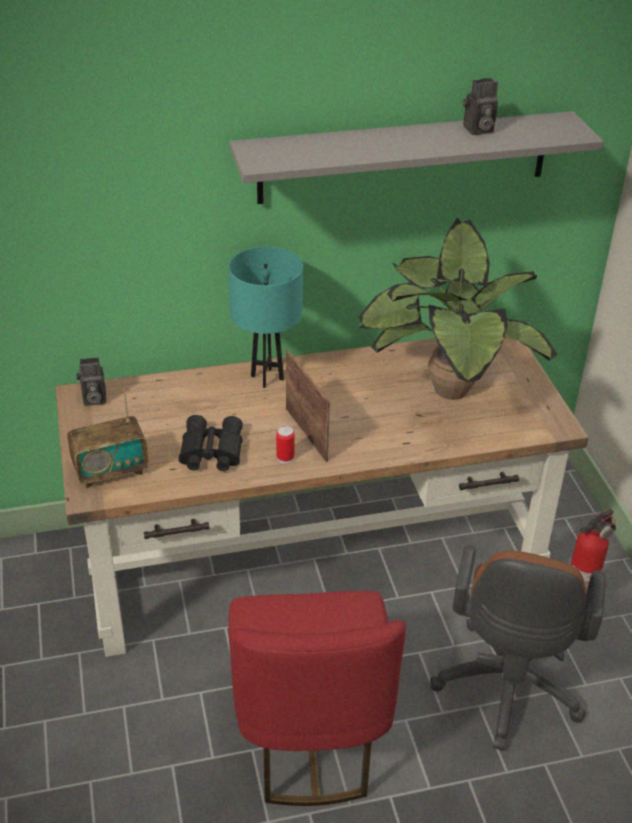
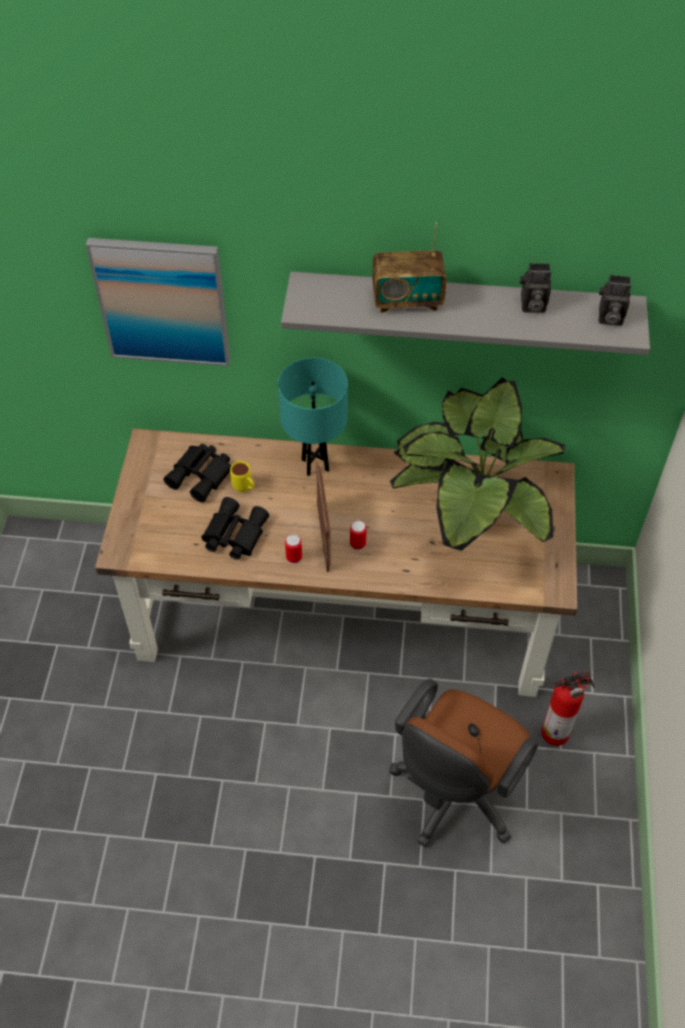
camera: 20 degrees right, 15 degrees up
(90, 205) = (162, 301): none -> picture
(93, 399) = (158, 451): camera -> camera (608, 318)
(111, 471) = (145, 532): radio -> radio (407, 300)
(151, 410) = (202, 476): none -> black binoculars
(203, 412) = (245, 489): none -> yellow mug
(309, 736) = (272, 782): red chair -> none
(345, 432) = (358, 544): none -> can

